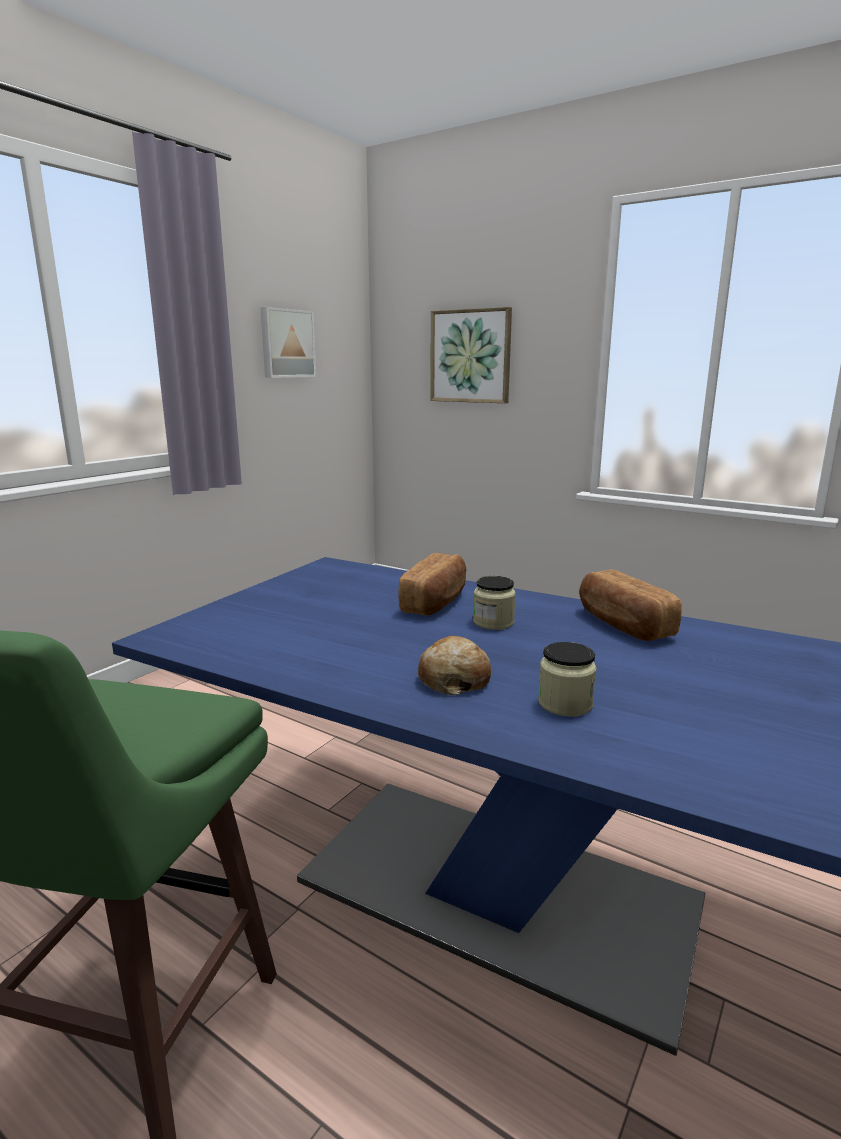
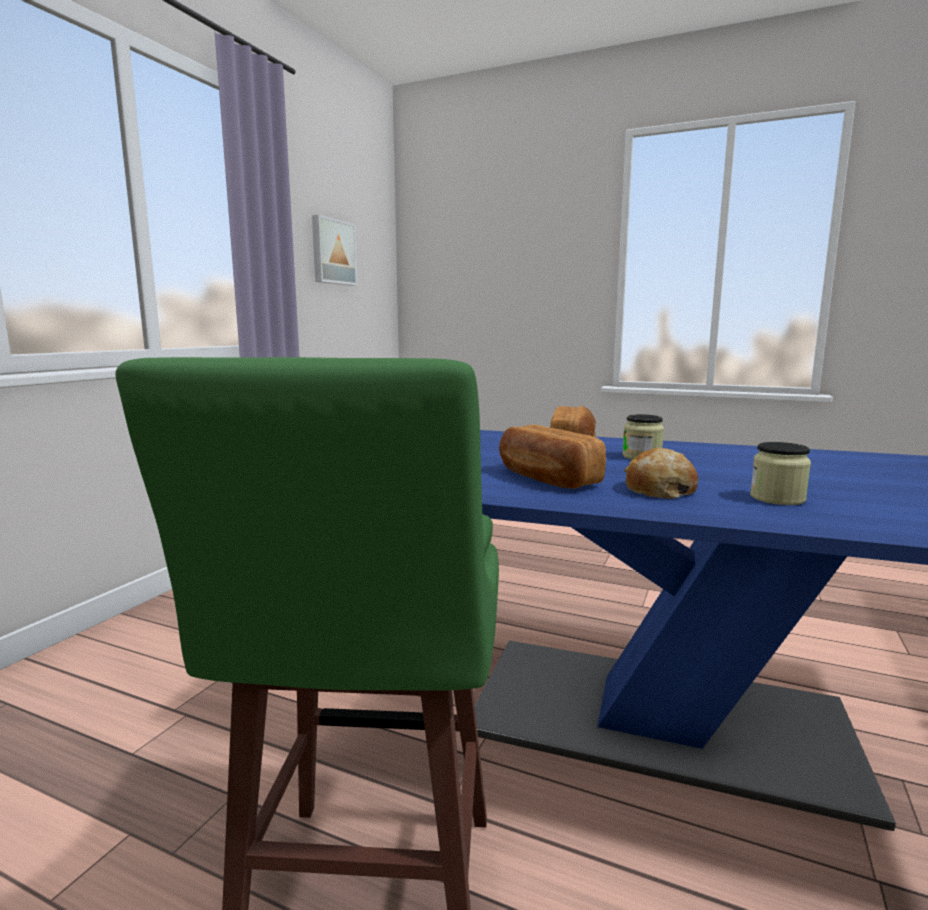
camera: 10 degrees left, 5 degrees down
(470, 356) = (496, 269): picture -> none
(622, 624) = (753, 454): bread -> bread (546, 478)

